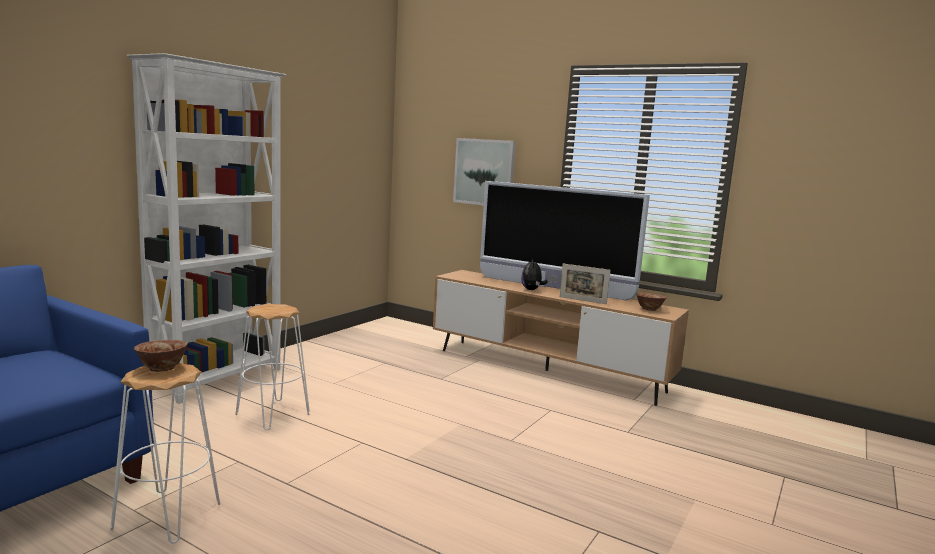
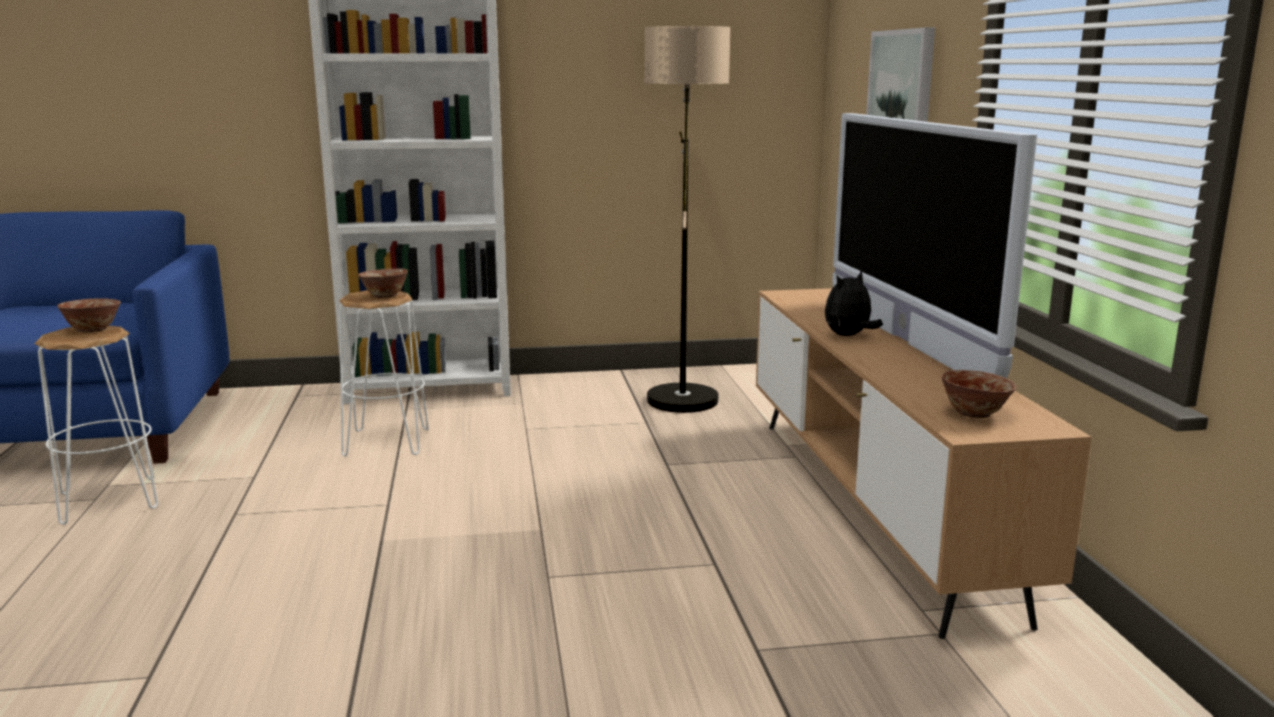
camera: 50 degrees right, 5 degrees up
(280, 308) = (384, 296): none -> bowl
(365, 344) = (682, 391): none -> floor lamp
(582, 300) = (883, 369): picture frame -> none

